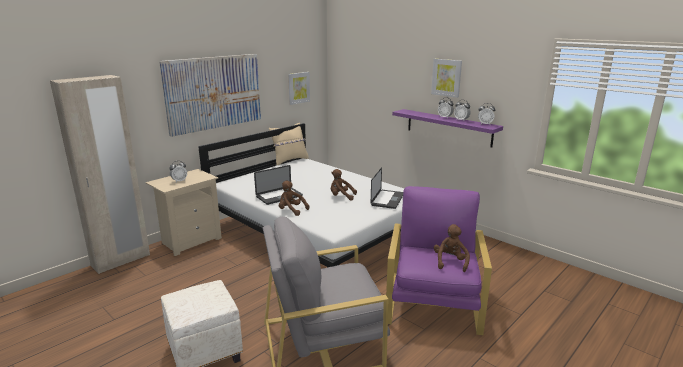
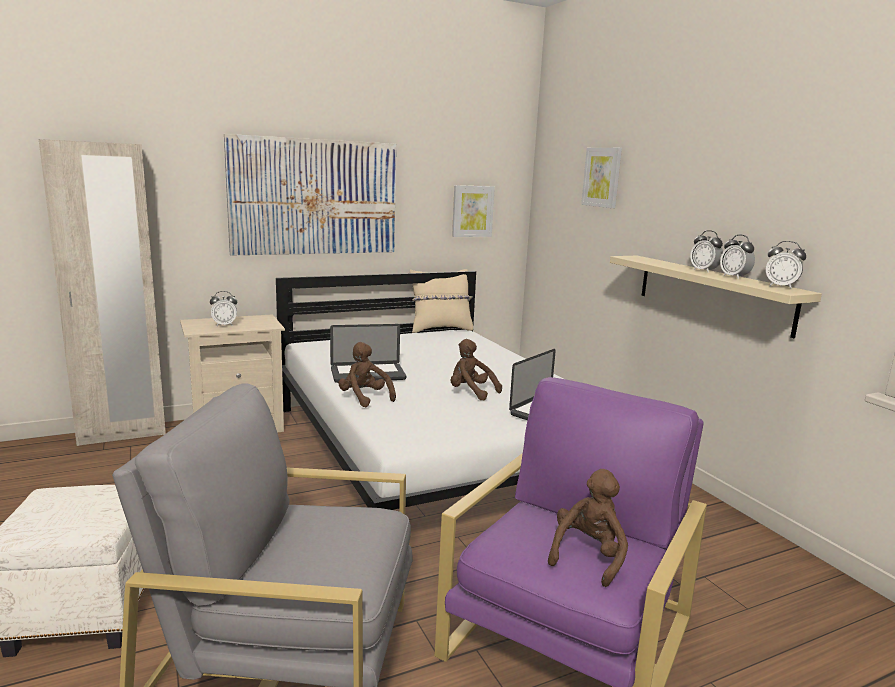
camera: 20 degrees right, 5 degrees down
(446, 77) = (716, 193): picture -> picture (602, 177)
(448, 127) = (712, 292): purple shelf -> beige shelf

